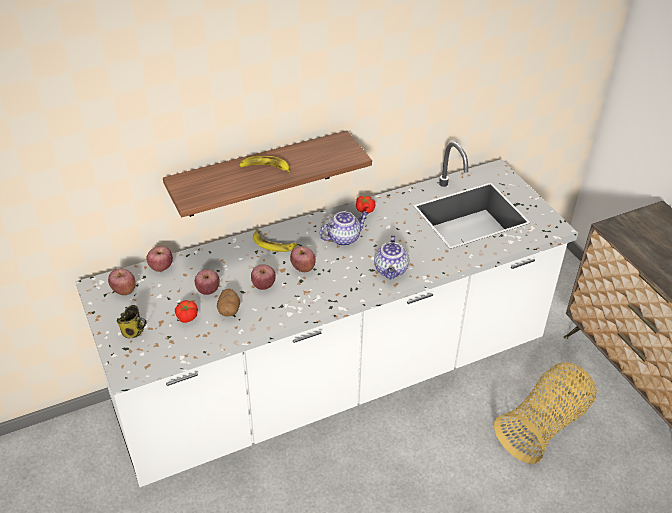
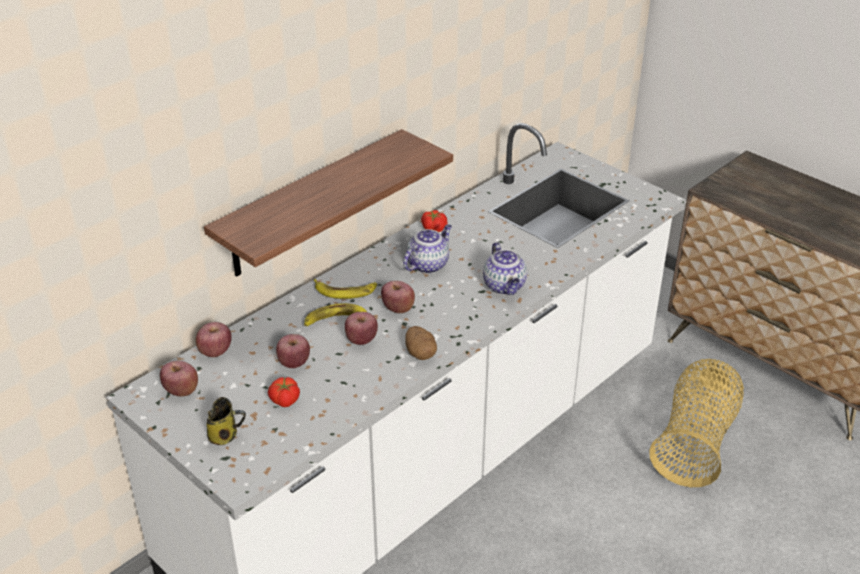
camera: 20 degrees left, 5 degrees down
(229, 310) = (334, 378): potato -> potato (420, 353)
(265, 168) = (329, 188): banana -> banana (335, 320)

